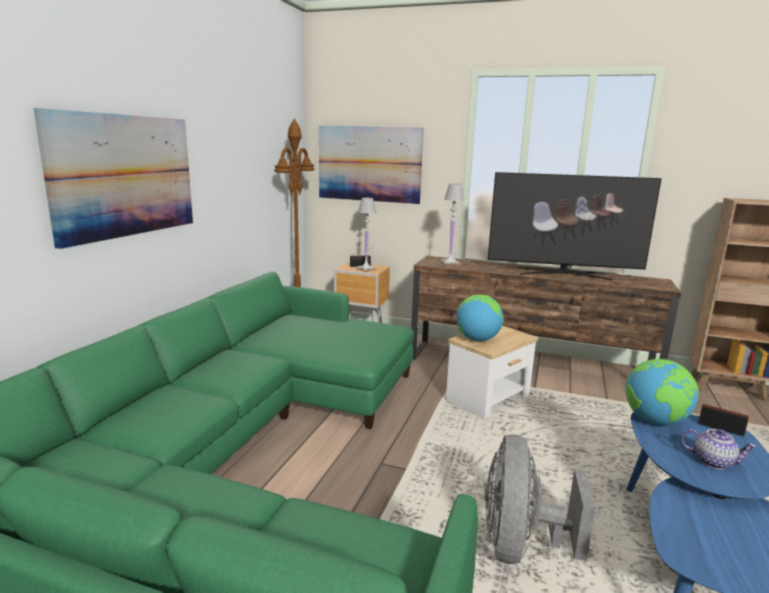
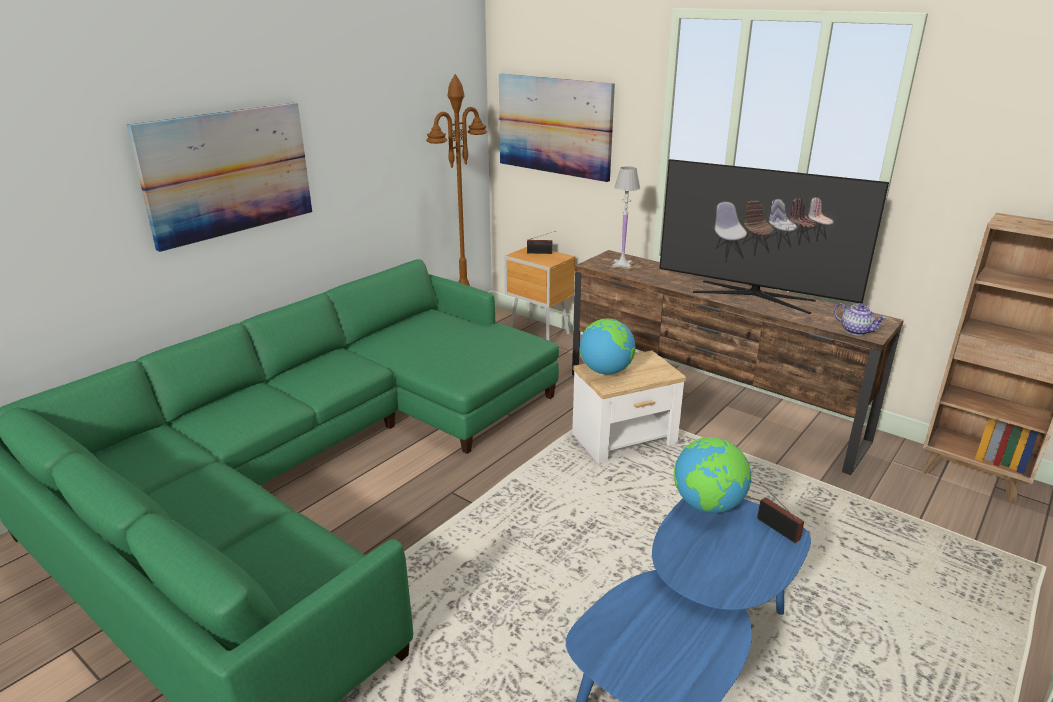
camera: 20 degrees right, 10 degrees up
(365, 269) = (541, 258): white table lamp -> none
(520, 546) = (525, 601): grey fan -> none
(713, 461) = (719, 562): teapot -> teapot (856, 331)

